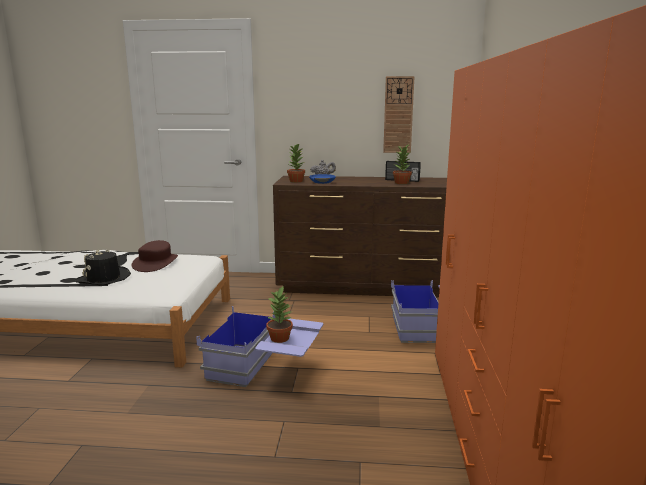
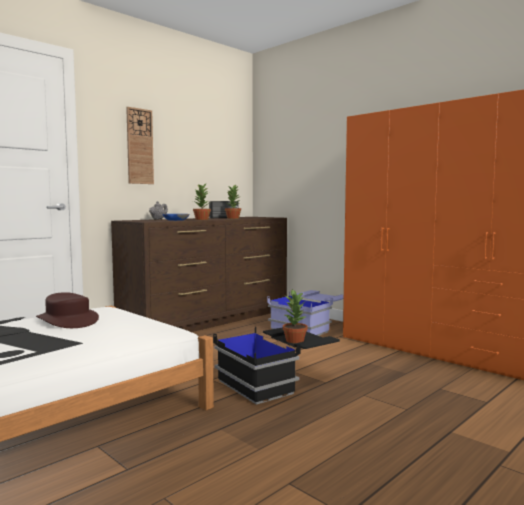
camera: 50 degrees left, 10 degrees down
(104, 279) = (55, 341): black hat -> none
(265, 370) = (277, 381): blue storage box -> black storage box
(296, 181) = (150, 220): potted plant -> potted plant (202, 219)
(398, 115) = (205, 163): wall clock -> wall clock (139, 146)

